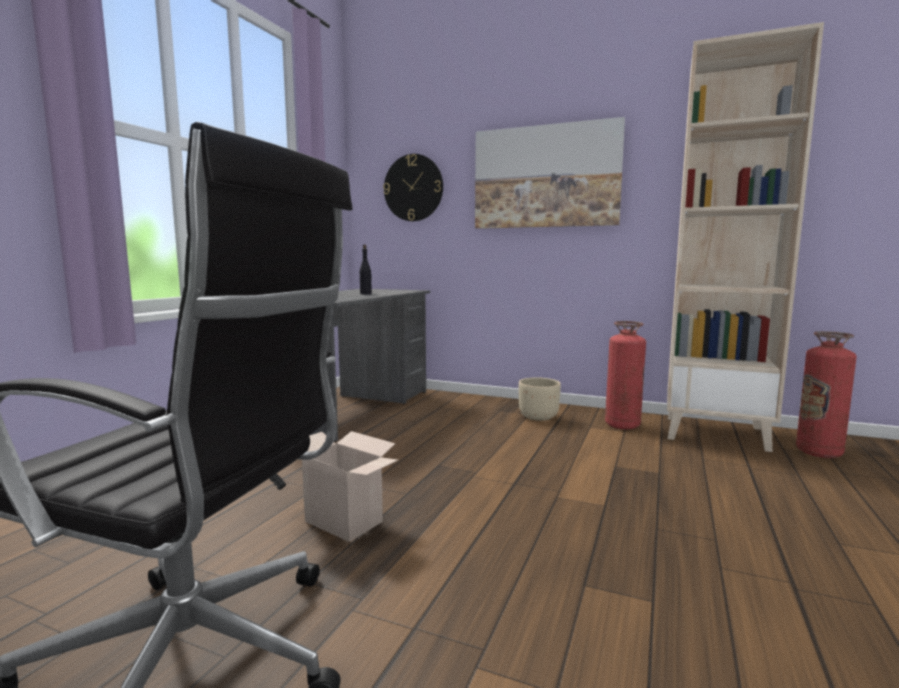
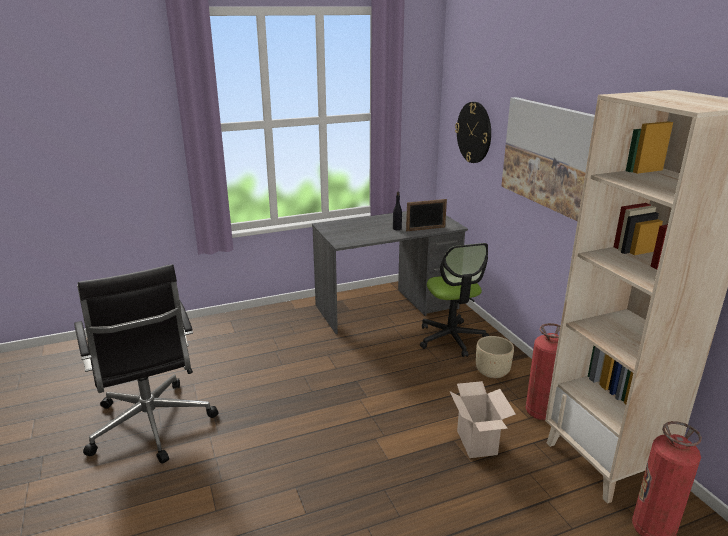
camera: 45 degrees right, 15 degrees up
(346, 521) = (265, 393): cardboard box -> cardboard box (478, 443)
(394, 292) = (425, 229): none -> picture frame
(461, 409) = (451, 338): none -> office chair

